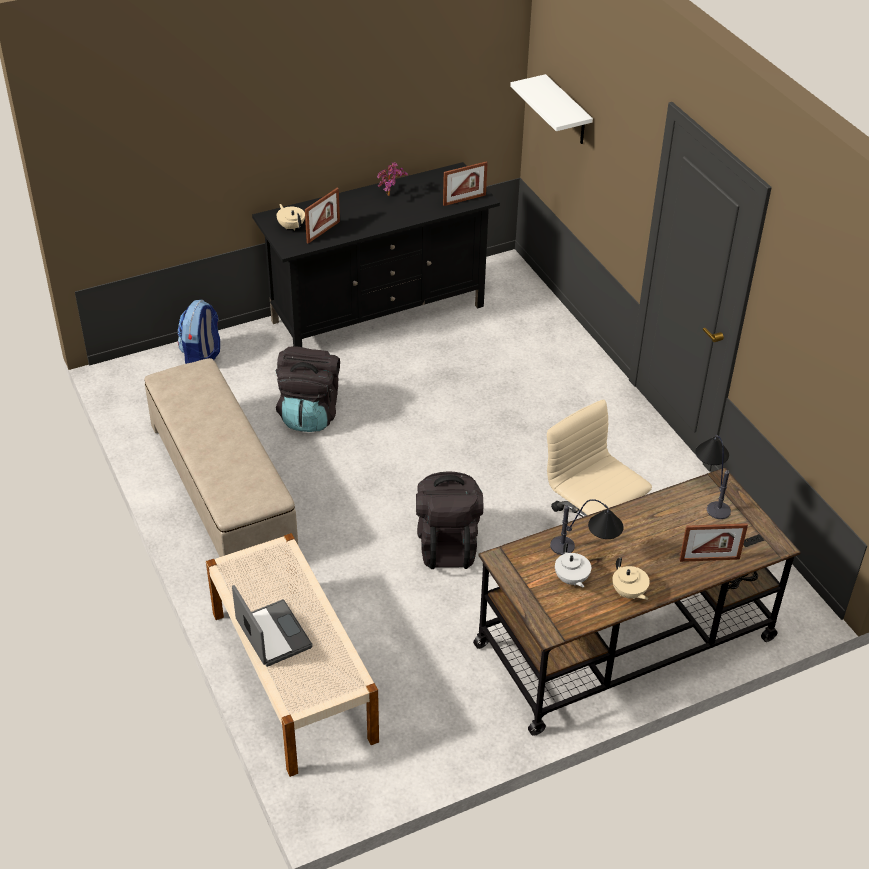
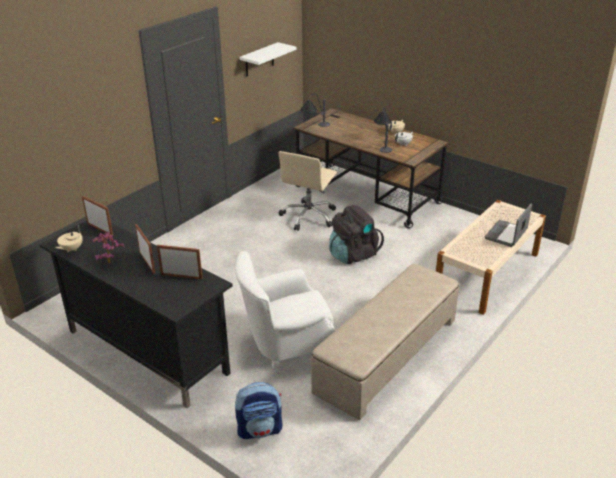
camera: 115 degrees left, 10 degrees down
(291, 226) = (183, 294): beige teapot -> beige teapot (71, 249)
(310, 414) = (285, 343): black backpack -> white armchair
(567, 111) = (49, 138): white shelf -> white shelf (259, 60)
(709, 559) = (356, 121): picture frame -> picture frame (147, 262)

